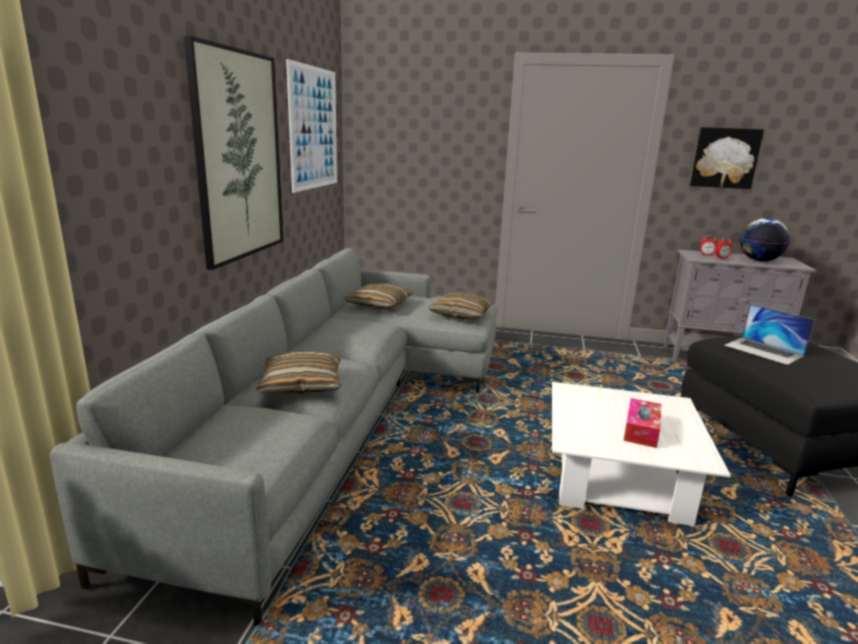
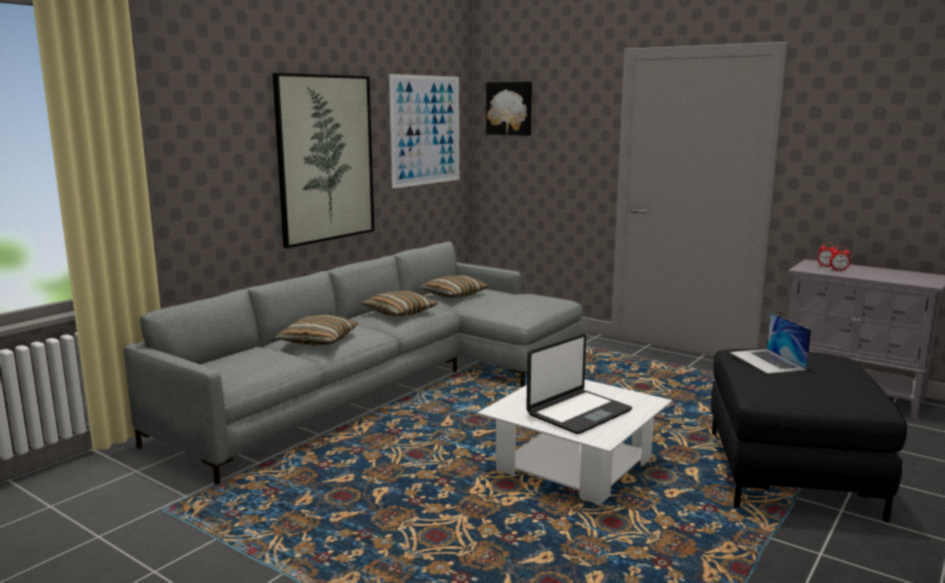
camera: 25 degrees right, 5 degrees down
(461, 314) = (520, 309): pillow -> pillow (399, 312)
(641, 430) = (578, 412): tissue box -> laptop
(724, 158) = (854, 154): picture -> picture (510, 108)
(759, 260) = (886, 275): globe -> none

